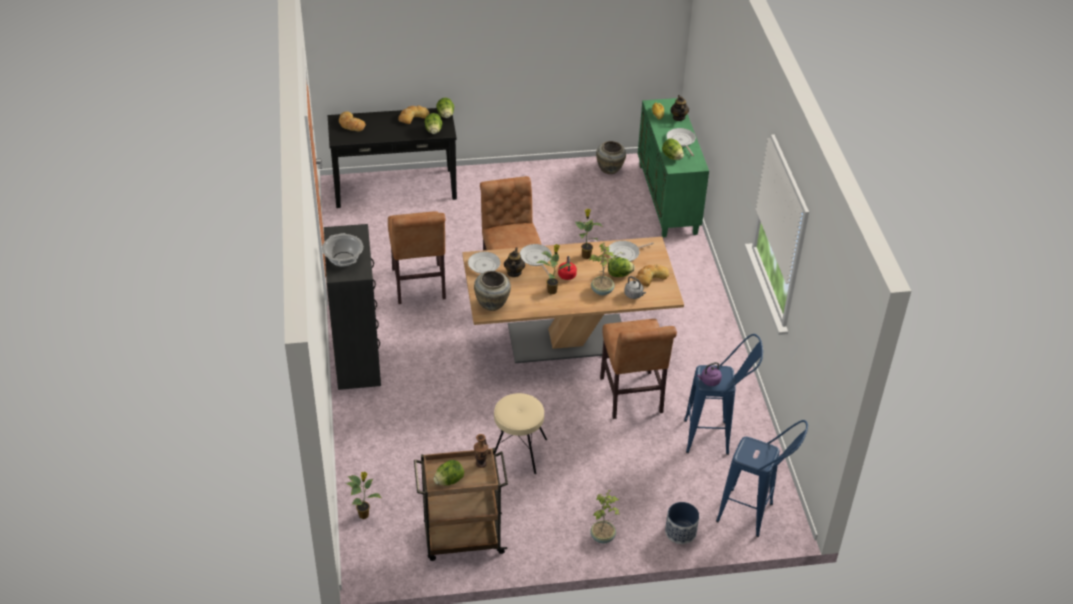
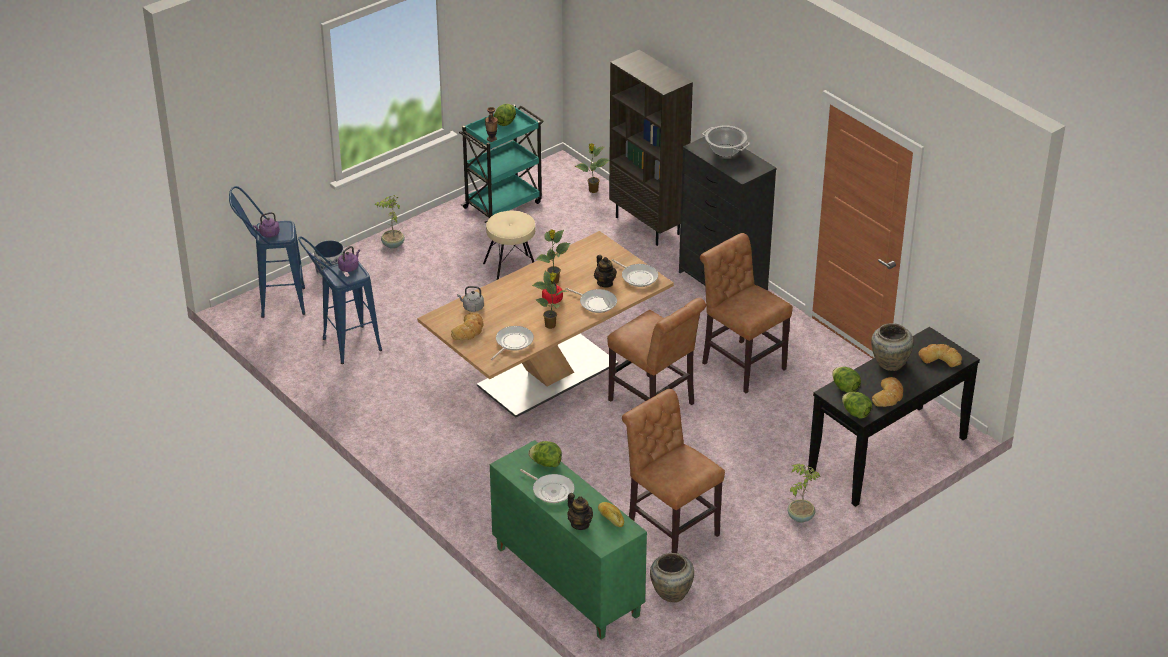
camera: 150 degrees right, 5 degrees down
(356, 447) = (648, 225): none -> brown bookcase
(461, 538) = (503, 204): brown cart -> turquoise cart
(492, 304) = (597, 249): beige vase -> beige vase (889, 363)
(602, 291) = (505, 299): potted plant -> potted plant (800, 517)
(619, 274) = (502, 320): lettuce -> none
(632, 398) = (444, 349): brown chair -> brown chair (669, 529)
(764, 452) = (268, 234): none -> purple kettle

